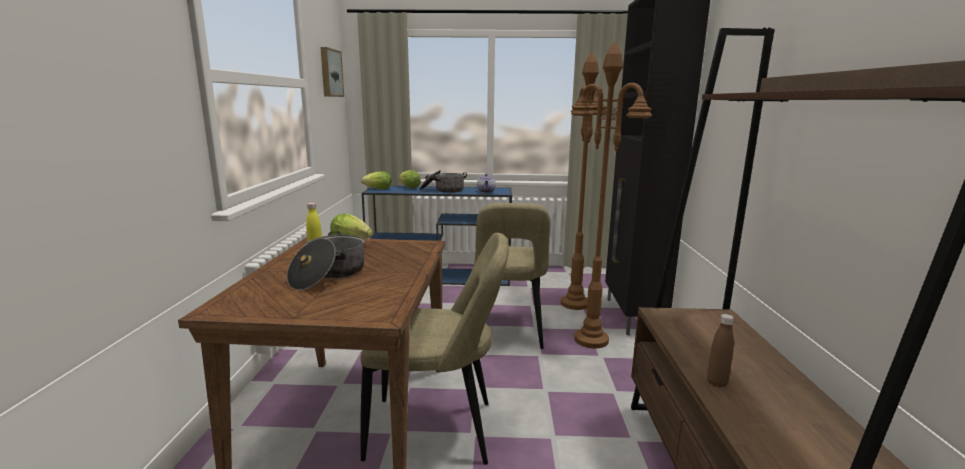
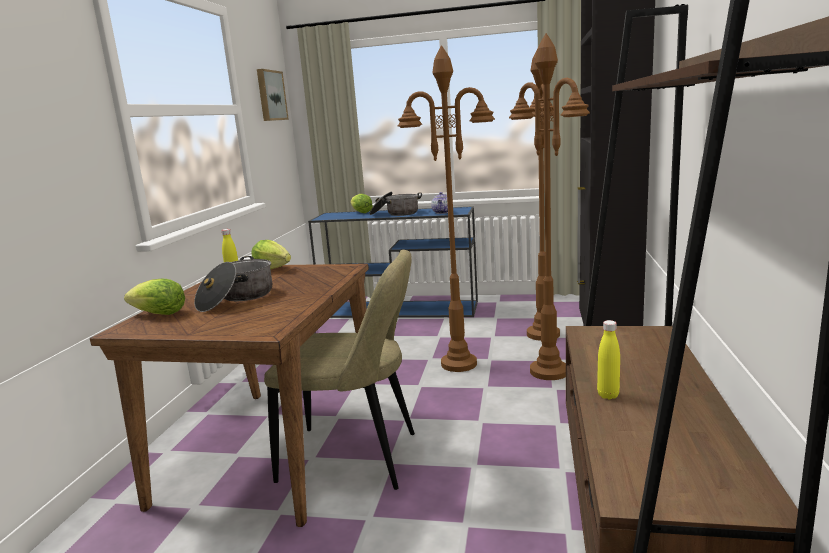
camera: 10 degrees right, 0 degrees up
(378, 189) = (327, 216): lettuce -> lettuce (159, 314)
(508, 331) = (458, 364): beige chair -> brown floor lamp
(716, 383) = (608, 395): brown bottle -> yellow bottle

